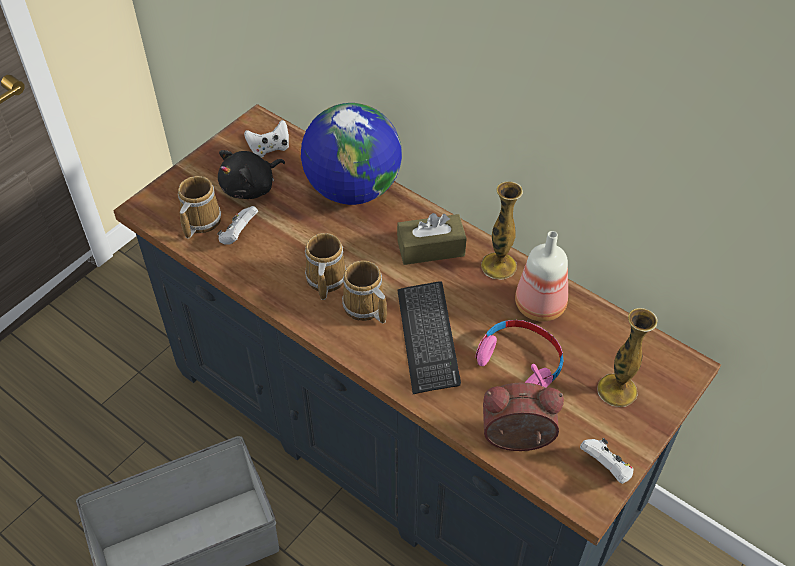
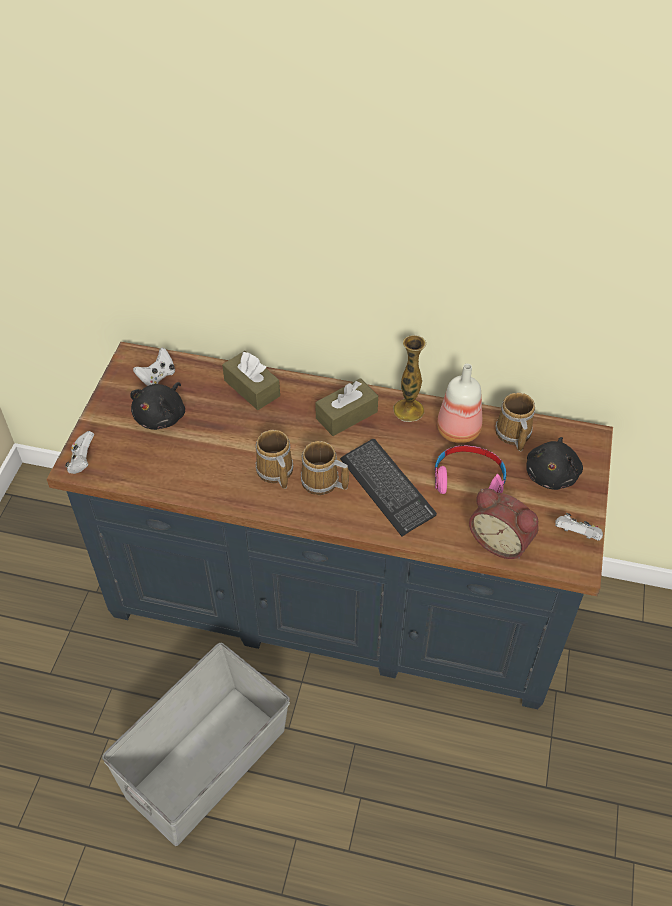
camera: 25 degrees left, 0 degrees up
(199, 221) = (133, 461): mug -> mug (512, 434)
(238, 235) = (176, 461): white game controller -> white game controller (82, 462)
(352, 189) = (252, 388): globe -> brown tissue box
(517, 440) = (501, 540): alarm clock -> alarm clock turned 120 degrees counterclockwise
(617, 390) = (552, 474): vase -> black plush toy

